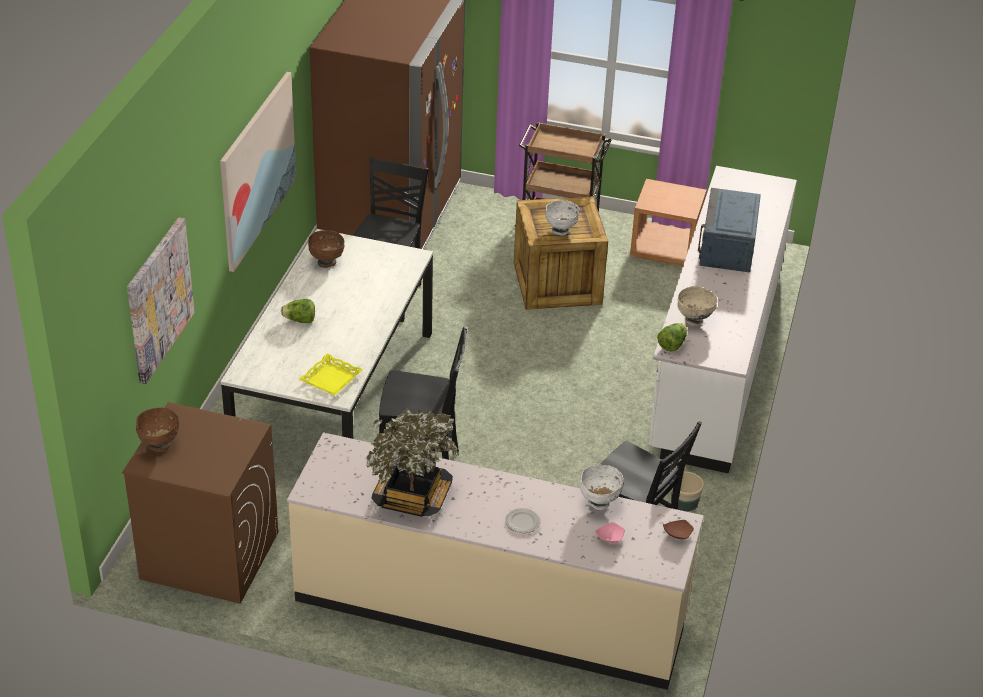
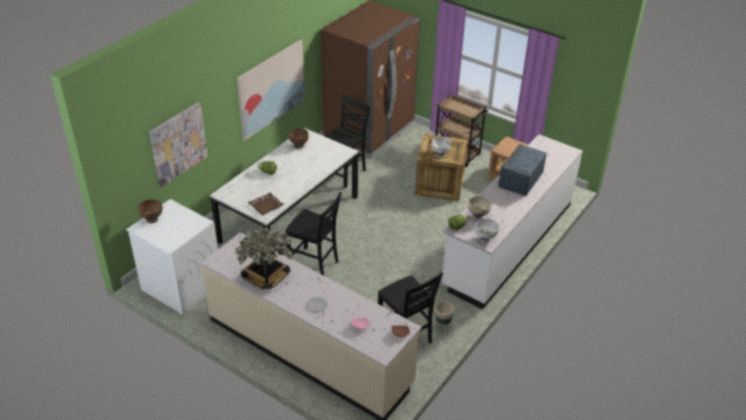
camera: 20 degrees right, 0 degrees up
(208, 555) = (181, 286): brown washing machine -> white washing machine
(331, 379) = (266, 206): yellow tray -> brown tray
(599, 502) = (365, 305): white bowl -> white bowl (485, 239)

